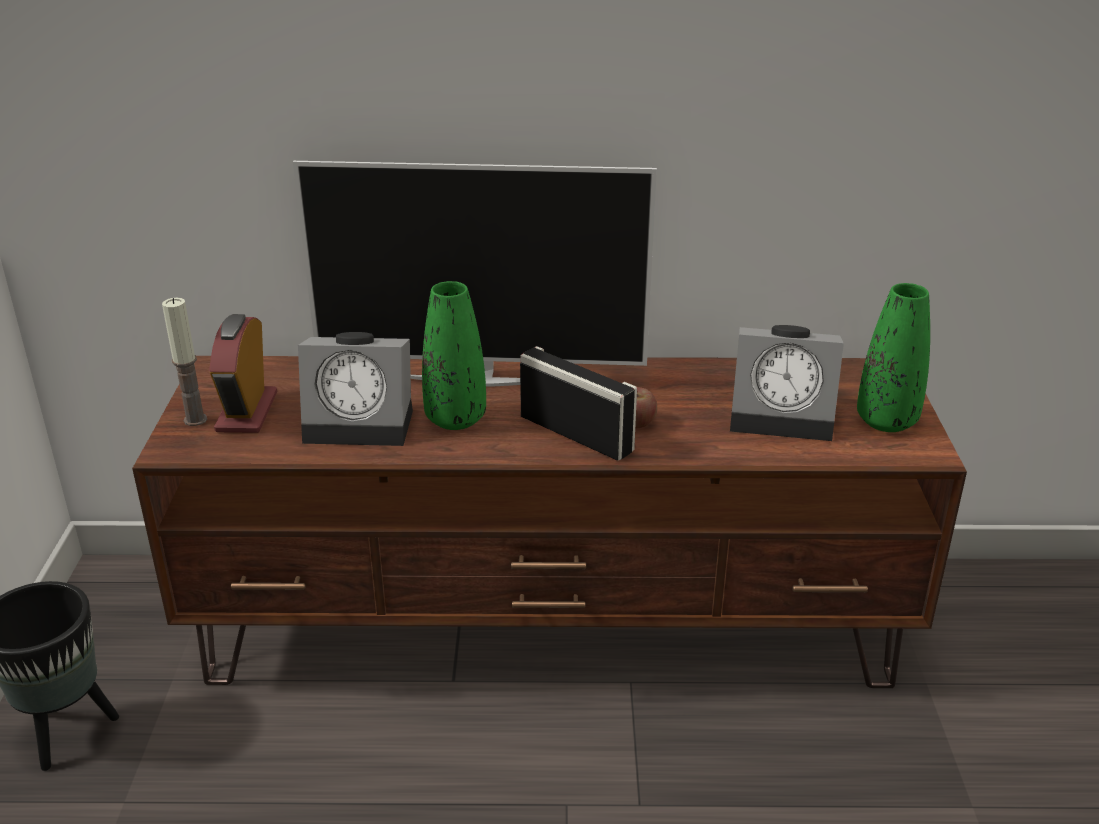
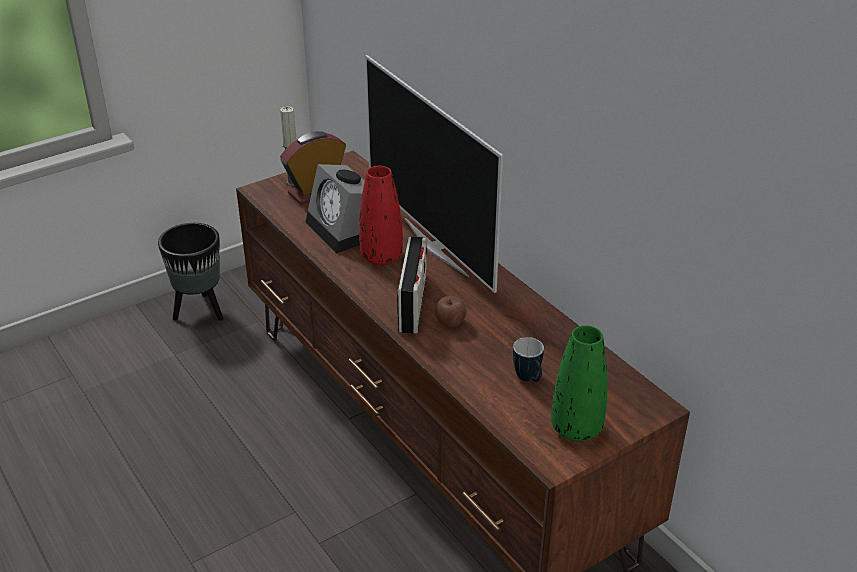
camera: 55 degrees right, 5 degrees up
(455, 419) = (381, 257): green vase -> red vase
(784, 416) = (529, 379): alarm clock -> mug

